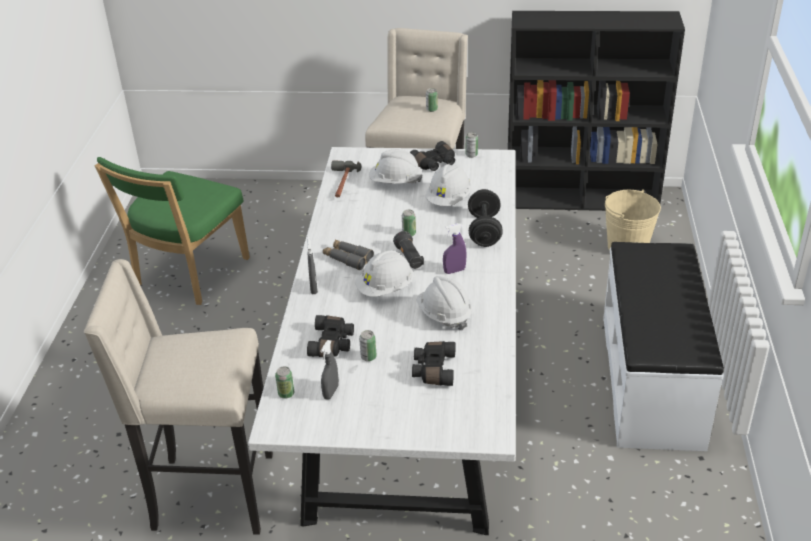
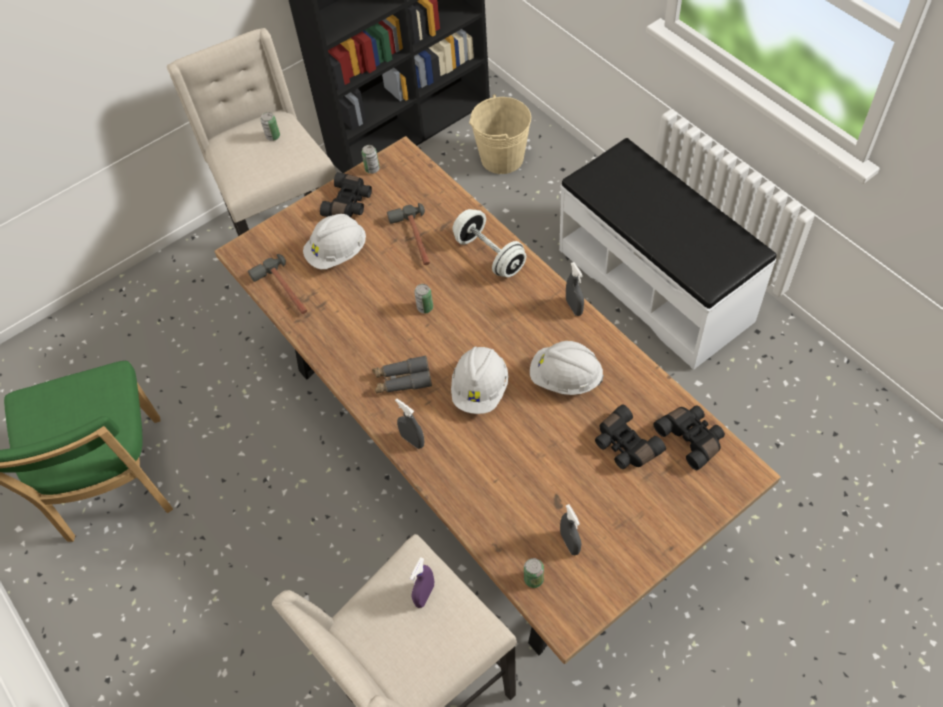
camera: 40 degrees left, 20 degrees up
(332, 343) = (507, 489): black binoculars -> black binoculars (691, 438)
(368, 357) = (556, 477): can -> none
(409, 258) = (459, 336): black flashlight -> none
(410, 390) = (481, 444): white dining table -> brown dining table
(449, 200) = (415, 240): white hard hat -> hammer
(454, 271) = (516, 321): purple spray bottle -> purple spray bottle (424, 594)
(484, 231) = (489, 255): black dumbbell -> white dumbbell
(501, 285) = (574, 307): none -> grey spray bottle

